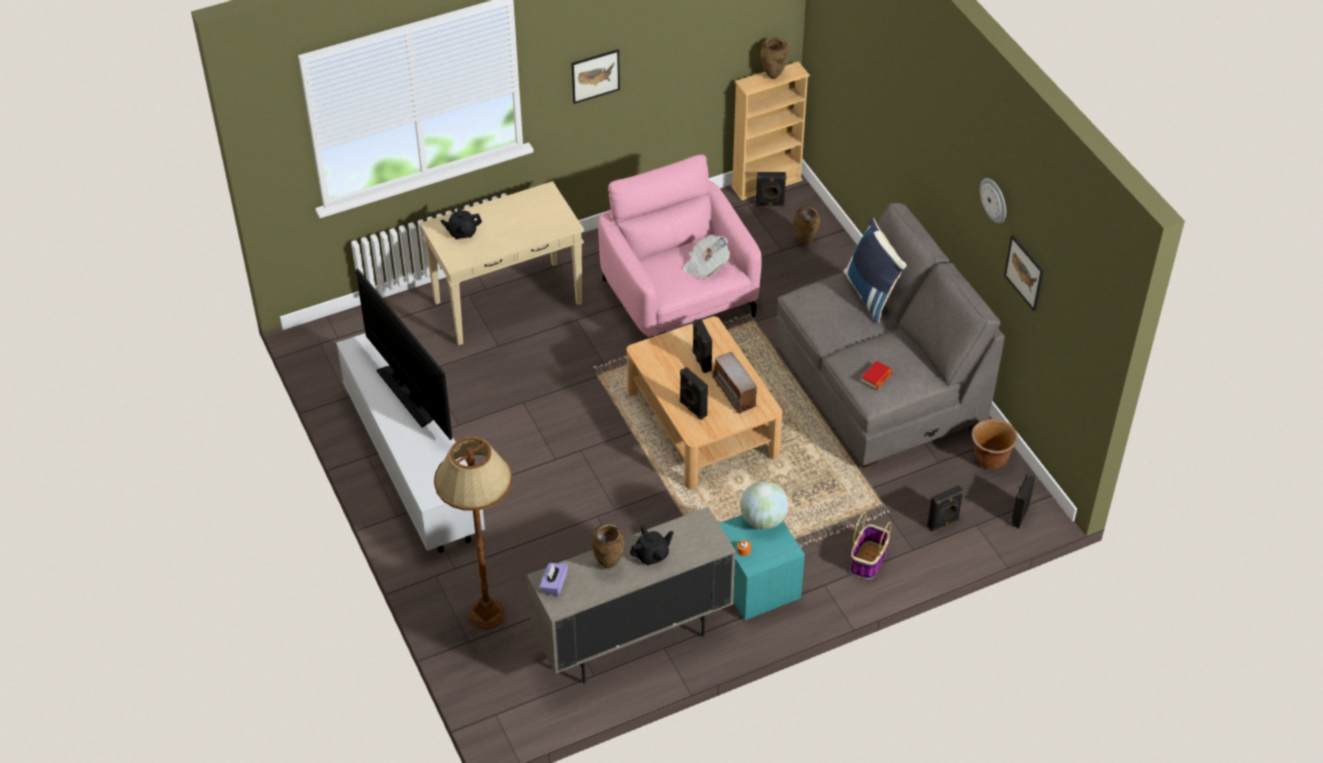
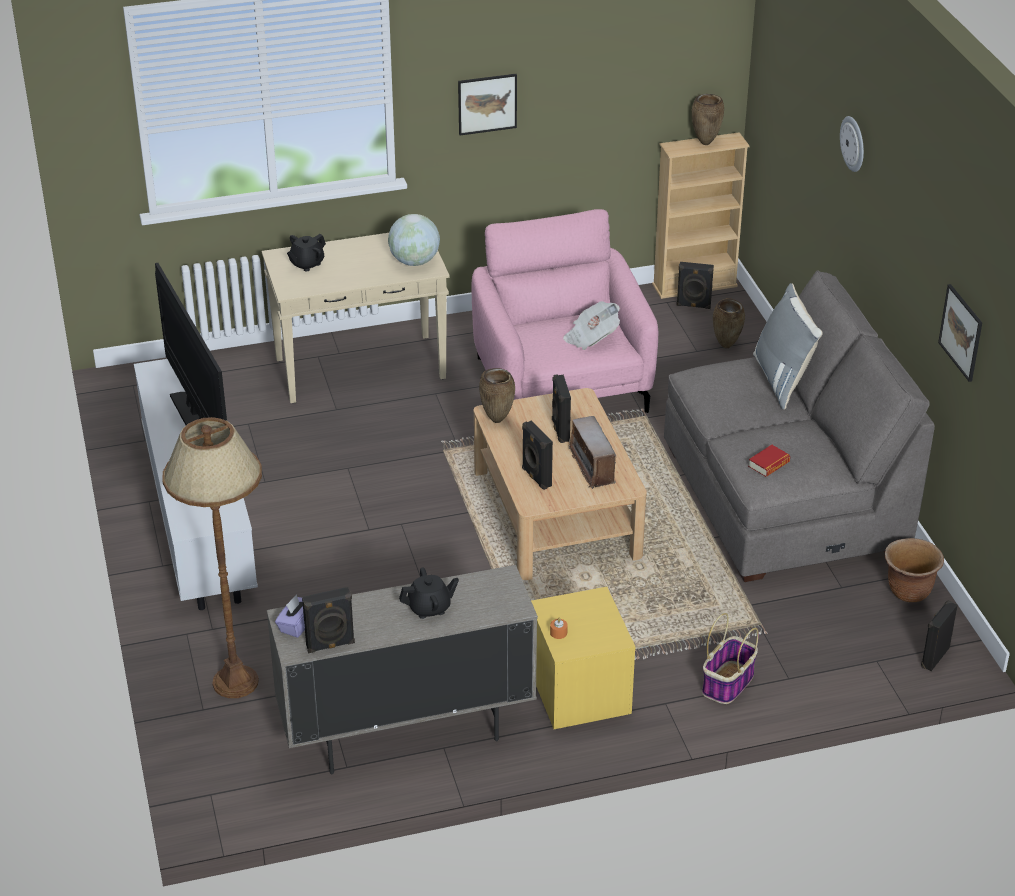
camera: 10 degrees right, 10 degrees down
(462, 232) = (306, 264): black teapot -> black teapot turned 45 degrees counterclockwise
(608, 564) = (372, 611): brown vase -> brown vase (497, 420)
(756, 584) = (579, 692): turquoise nightstand -> yellow nightstand
(763, 520) = (592, 602): globe -> globe (414, 261)
(872, 294) = (783, 380): blue pillow -> grey pillow
(943, 523) = (834, 654): black speaker -> black speaker (330, 645)
(994, 200) = (932, 242): wall clock -> wall clock (853, 143)

